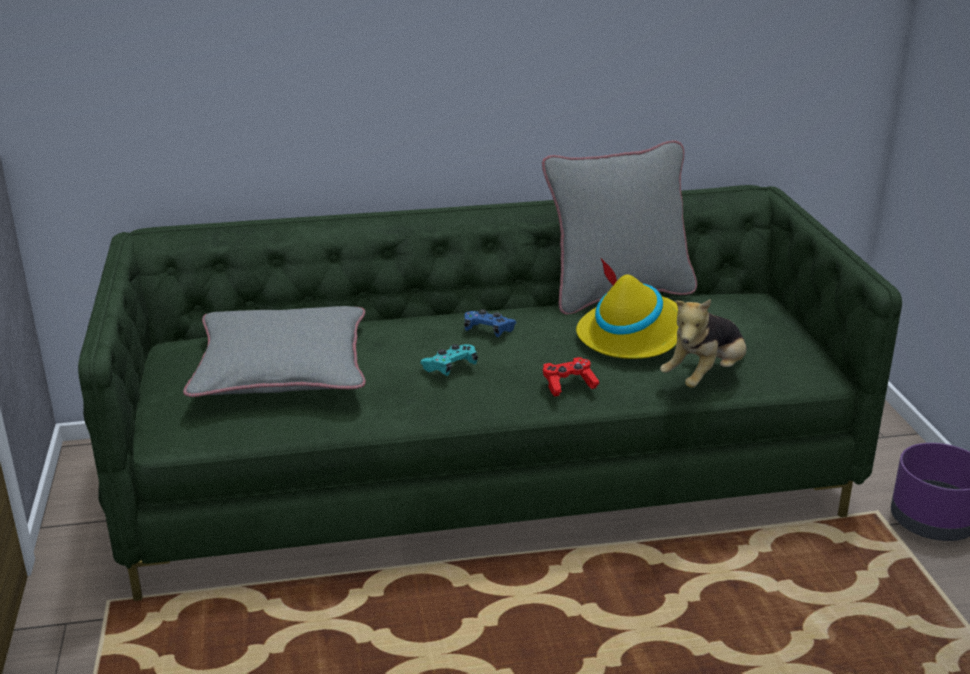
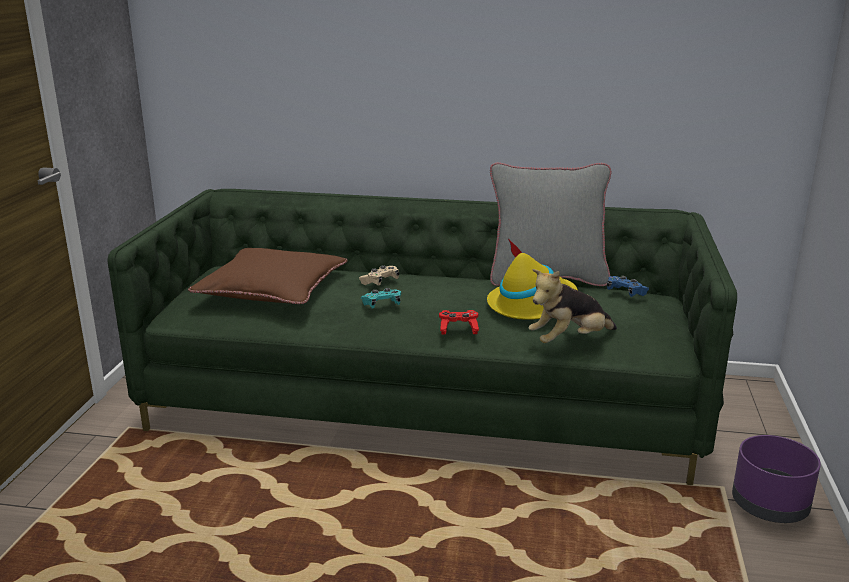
camera: 20 degrees right, 5 degrees down
(281, 367) = (272, 288): grey pillow -> brown pillow
(420, 334) = (380, 282): none -> beige game controller
(488, 331) = (428, 287): blue game controller -> blue game controller (626, 293)

